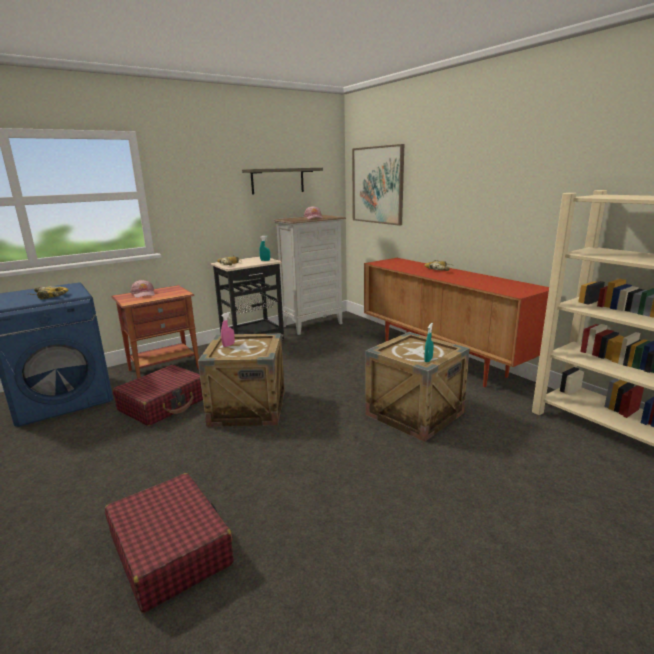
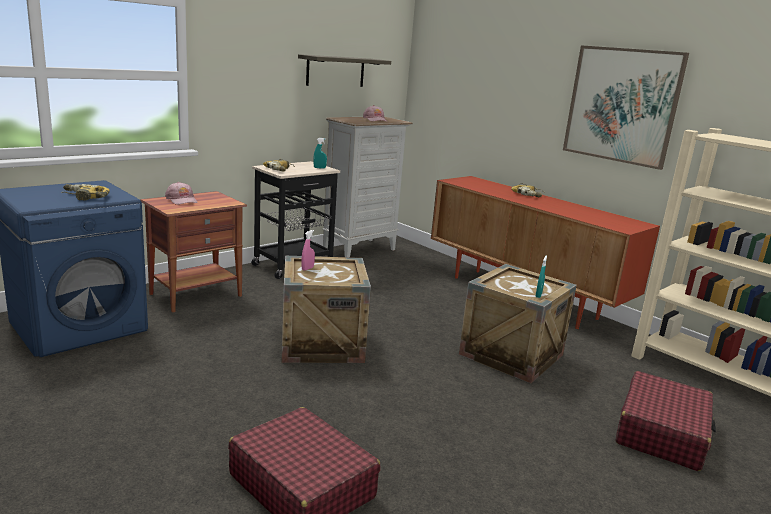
camera: 10 degrees left, 0 degrees up
(164, 404) = (217, 336): red suitcase -> red suitcase (662, 432)
(377, 185) = (452, 88): picture -> picture (621, 105)

